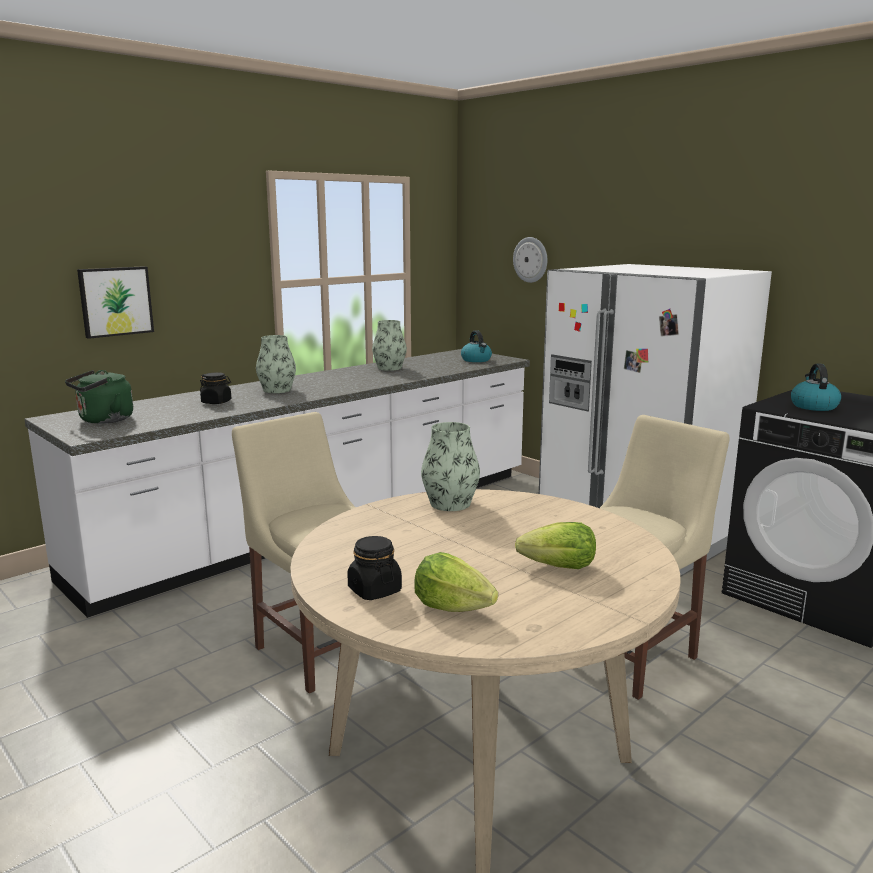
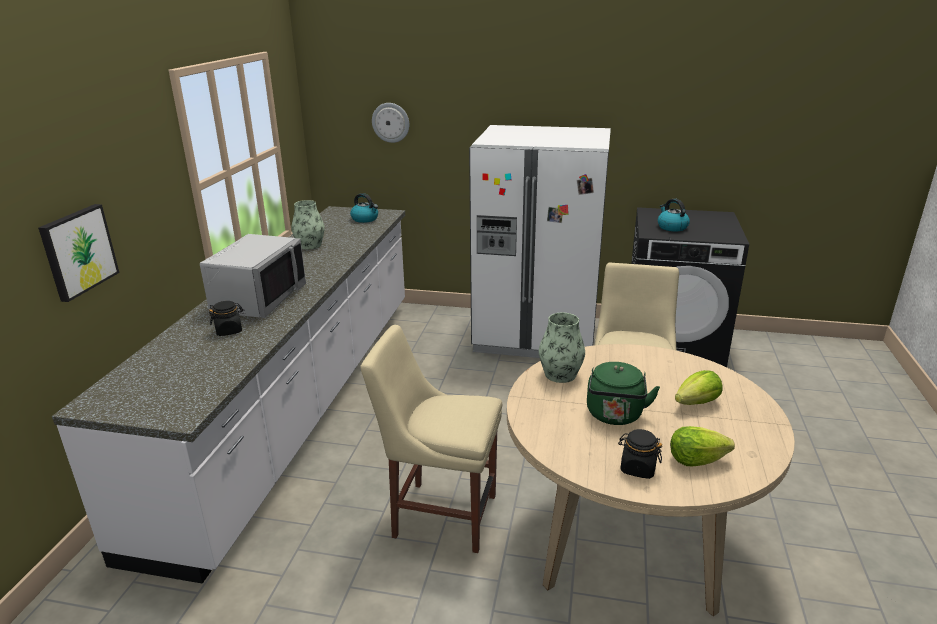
camera: 35 degrees left, 10 degrees up
(103, 420) = (156, 389): green kettle -> green kettle (615, 416)
(277, 390) = (258, 299): vase -> grey microwave

